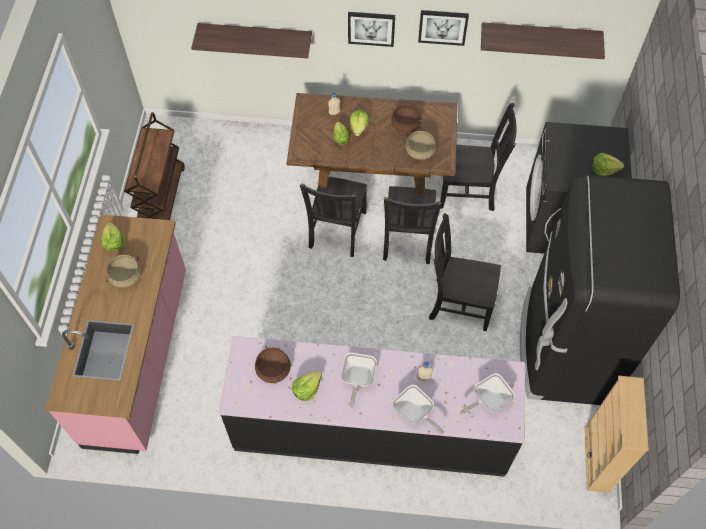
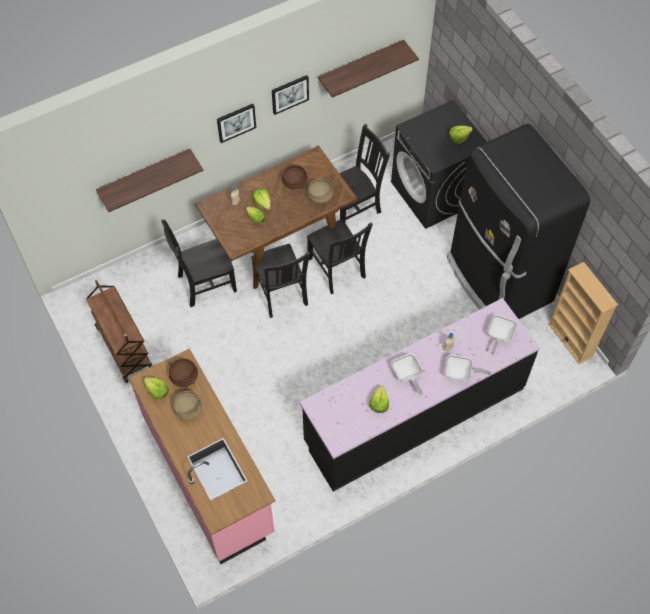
camera: 35 degrees left, 0 degrees up
(273, 369) = (346, 406): brown cooking pot -> brown cooking pot (184, 376)
(458, 303) = (407, 293): black chair -> black chair (205, 284)

